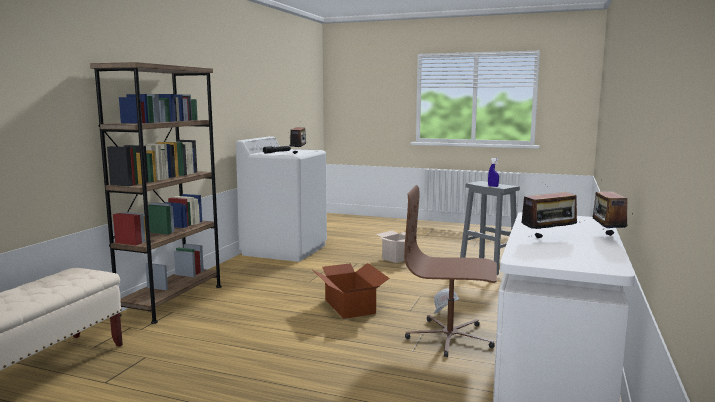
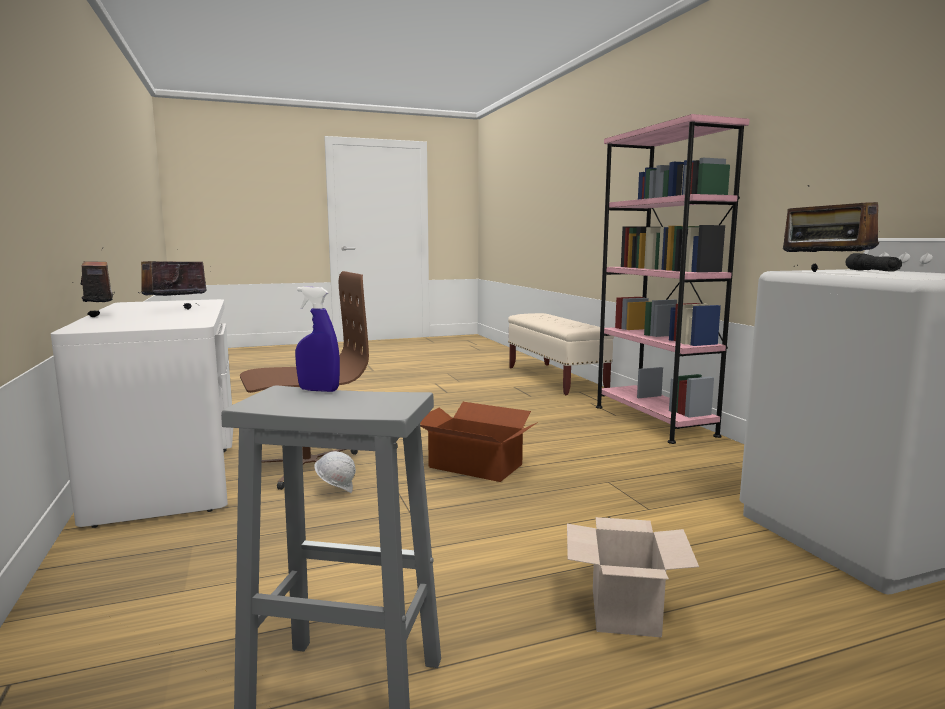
camera: 140 degrees right, 0 degrees up
(172, 300) = (653, 420): brown bookcase -> pink bookcase

